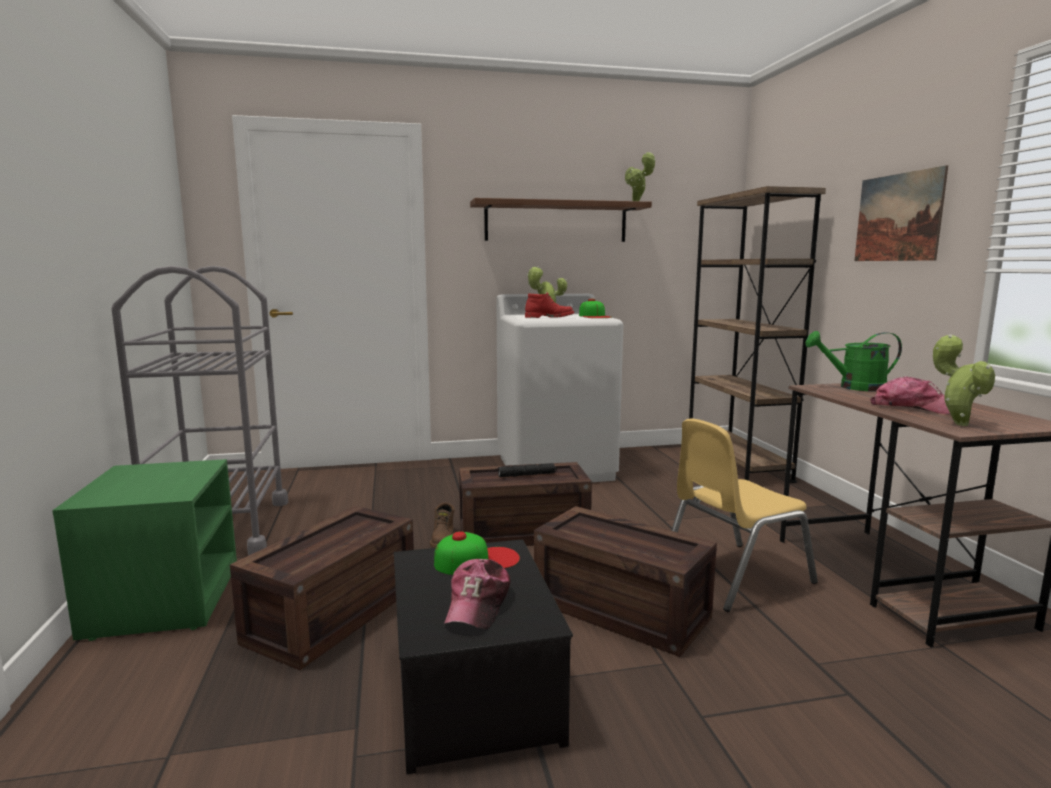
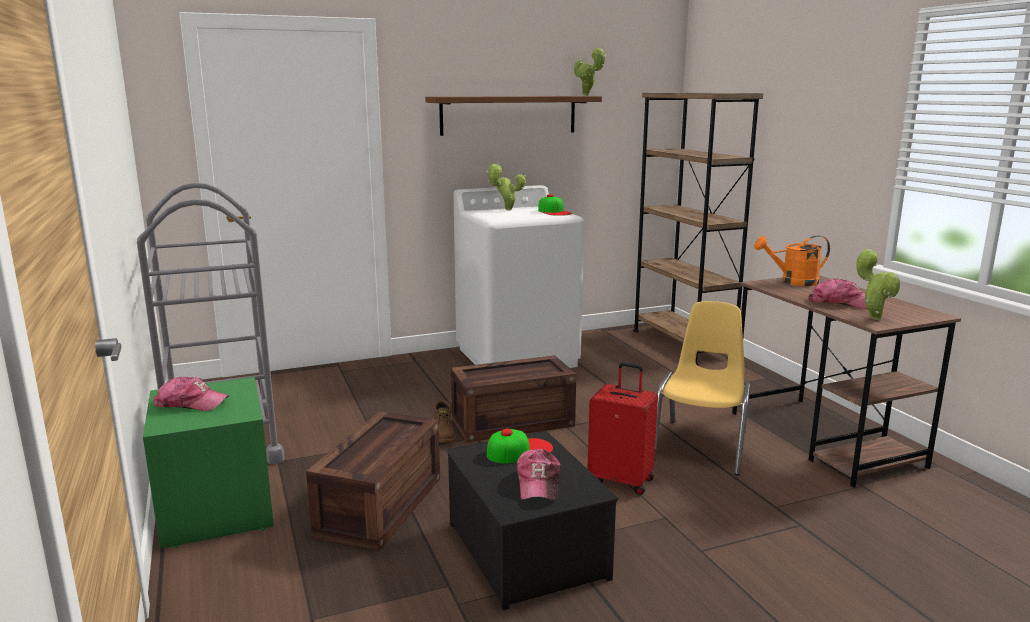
camera: 10 degrees left, 5 degrees up
(137, 480) = (191, 403): none -> cap
(527, 475) = (516, 371): black flashlight -> none
(549, 318) = (514, 216): red boot -> none
(624, 609) = (621, 480): crate -> red suitcase
(733, 576) = (701, 446): yellow chair -> yellow chair turned 150 degrees clockwise
(854, 387) = (793, 282): green watering can -> orange watering can
(898, 217) = (825, 130): picture -> none

